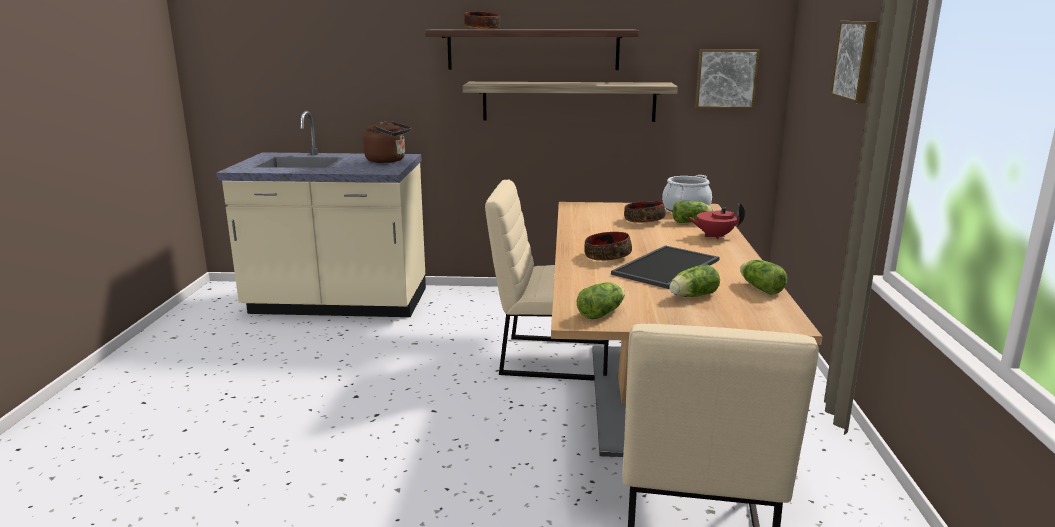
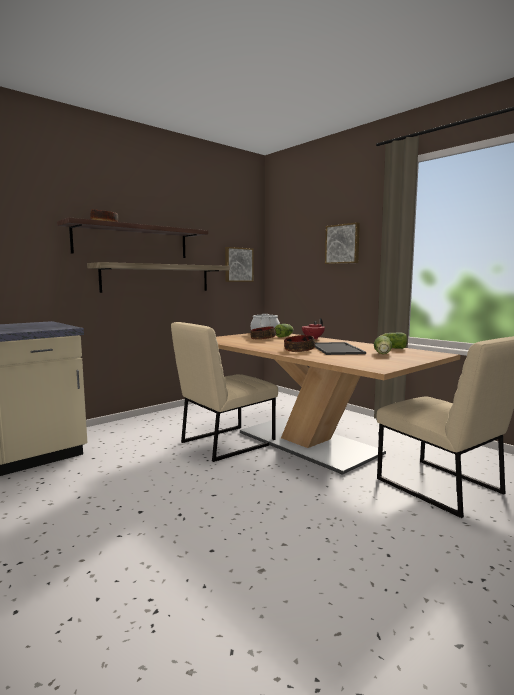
camera: 45 degrees left, 10 degrees down
(388, 161) = (41, 324): brown kettle -> none
(603, 313) = (377, 365): lettuce -> none

